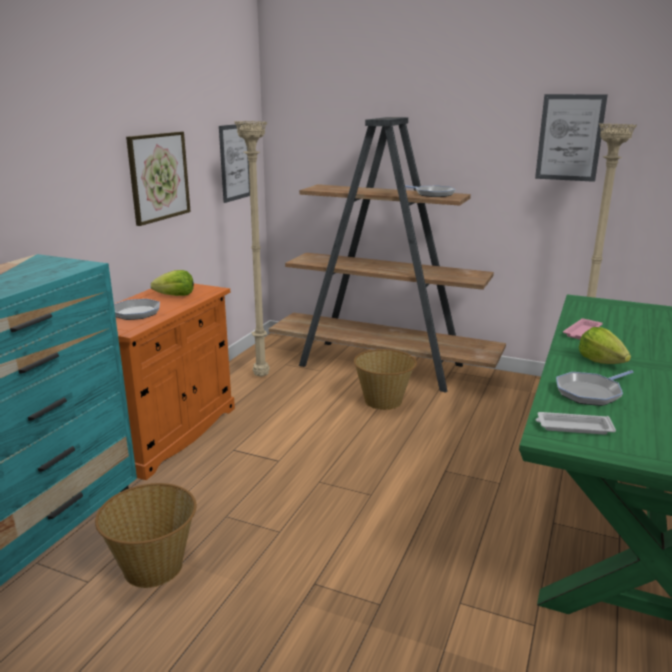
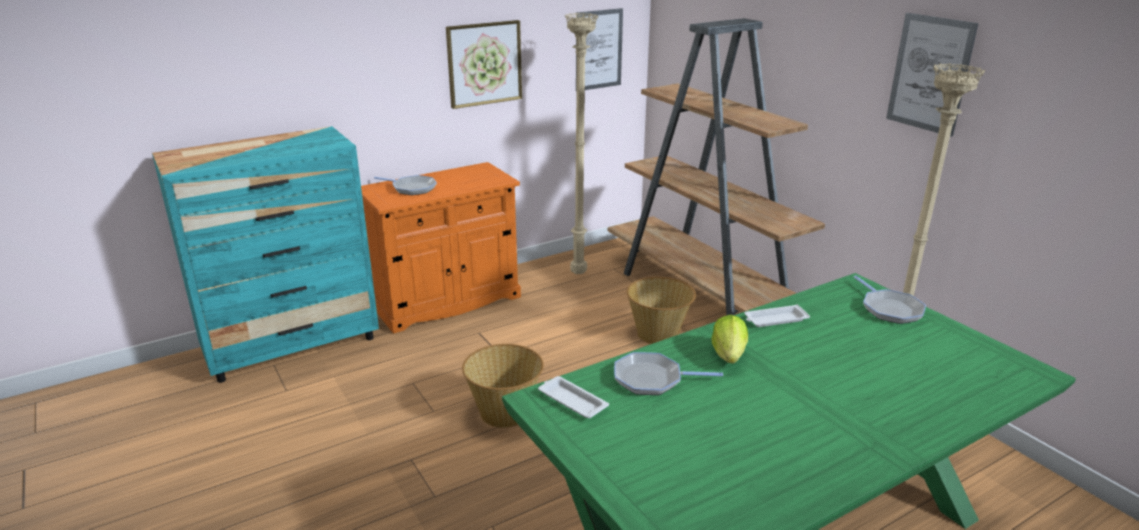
camera: 35 degrees right, 5 degrees up
(153, 566) = (330, 398): basket -> basket (505, 412)
(175, 296) = (466, 179): lettuce -> none
(432, 194) = (761, 117): frying pan -> frying pan (889, 309)
(581, 332) = (775, 320): pink tray -> white tray

